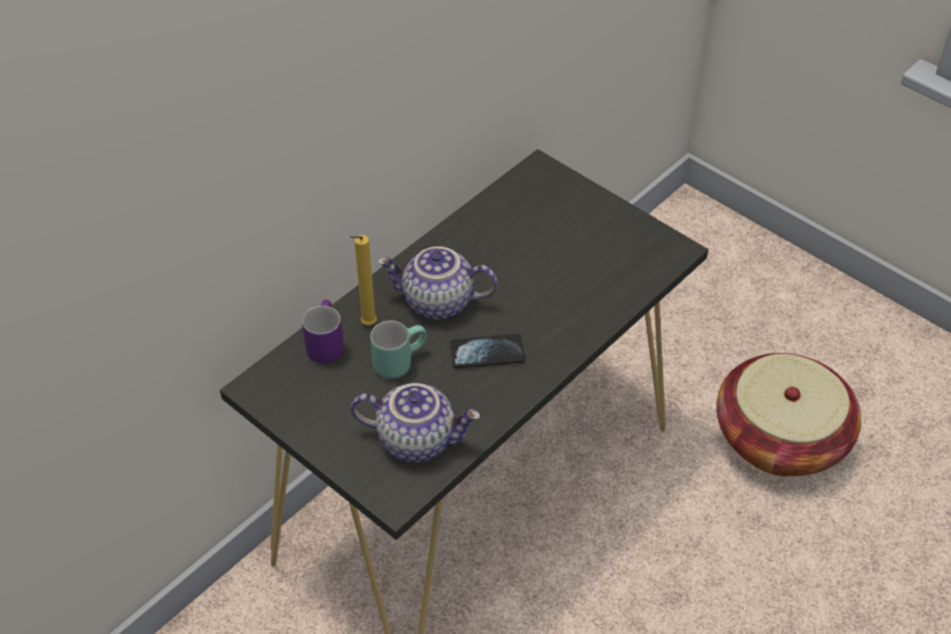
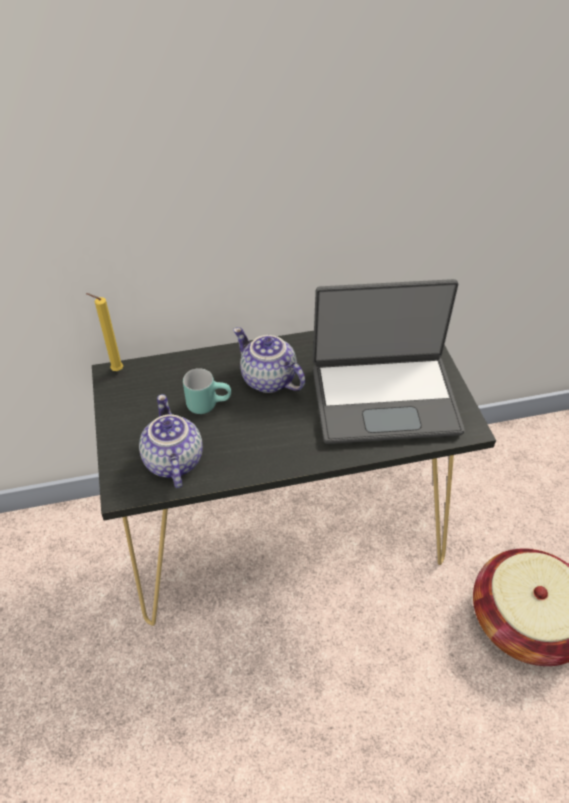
camera: 35 degrees right, 0 degrees up
(323, 344) = (174, 369): purple mug -> none
(366, 325) = (211, 370): yellow candle -> yellow candle (115, 370)
(417, 439) = (172, 460): teapot -> teapot turned 150 degrees counterclockwise
(487, 353) = (269, 429): phone -> none
(572, 261) = (384, 398): none -> laptop

